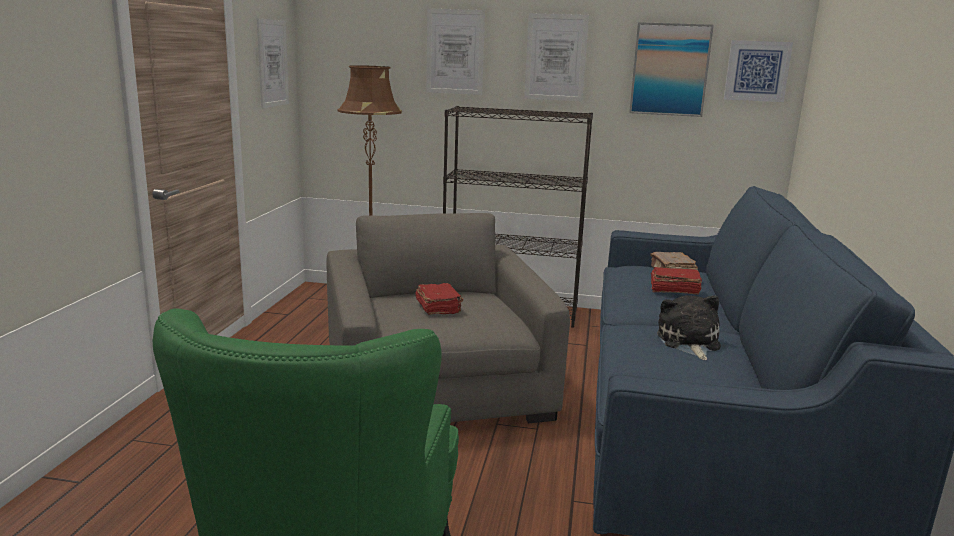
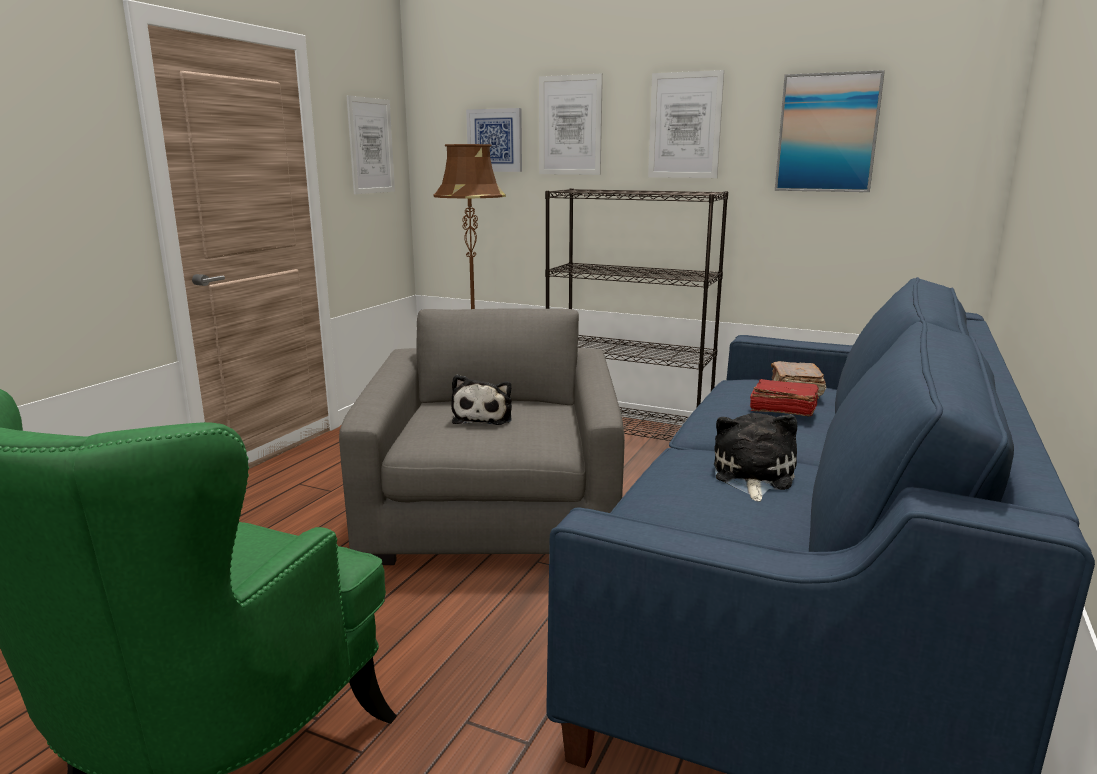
camera: 15 degrees right, 0 degrees up
(438, 308) = (484, 417): red book -> plush toy
(757, 71) = (946, 129): picture -> picture (495, 140)

